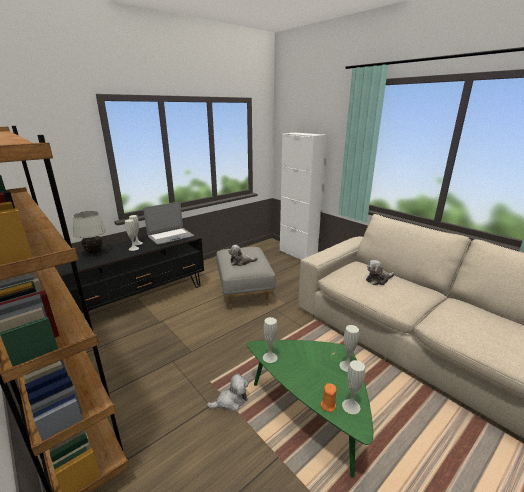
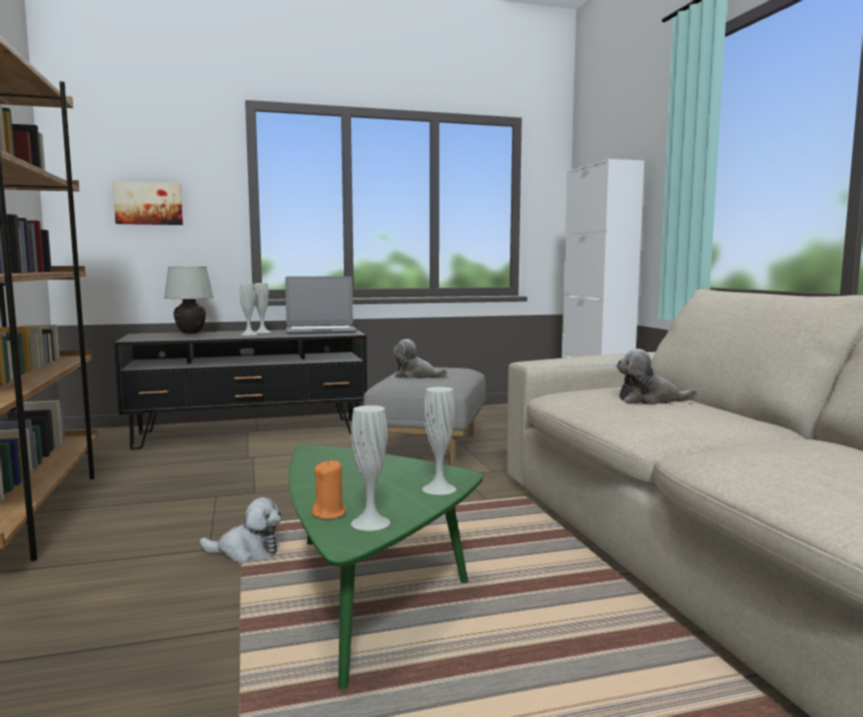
camera: 25 degrees right, 15 degrees down
(40, 171) = (148, 203): none -> picture
(270, 357) = (313, 460): white vase -> none

